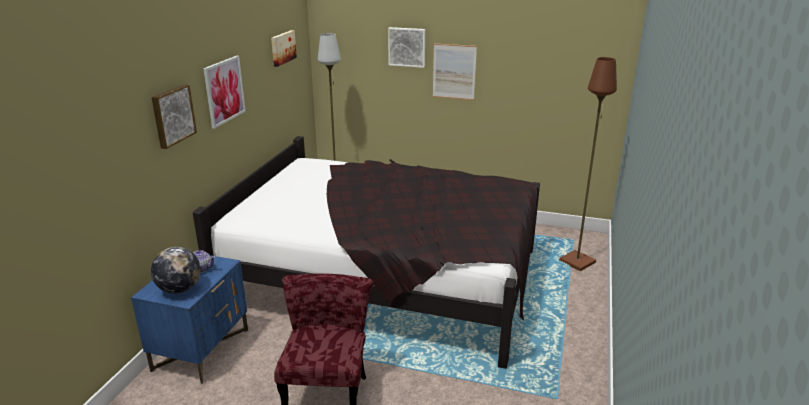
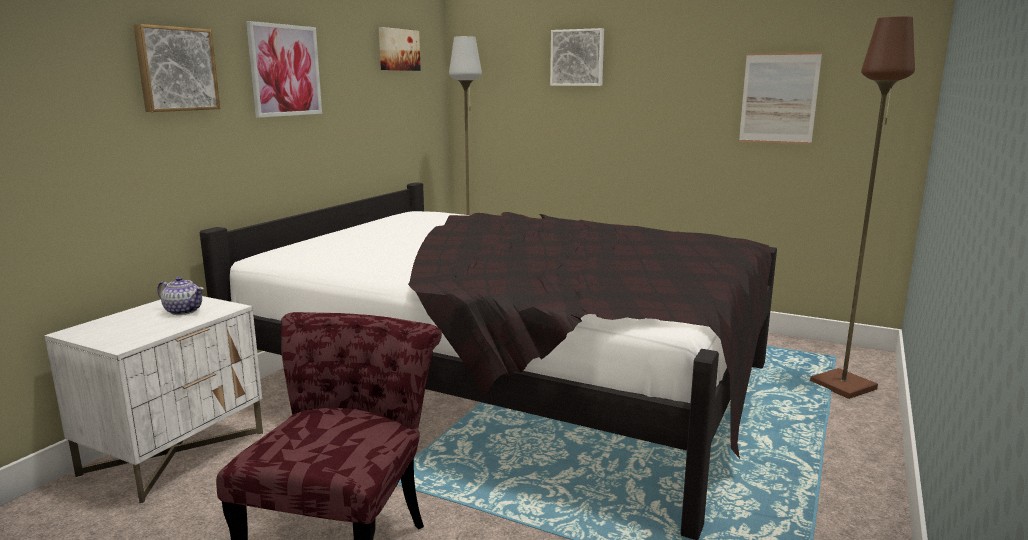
camera: 10 degrees right, 10 degrees down
(179, 289) = (126, 331): globe -> none
(201, 349) = (175, 453): blue nightstand -> white nightstand
(454, 71) = (645, 90): picture -> picture (779, 98)

